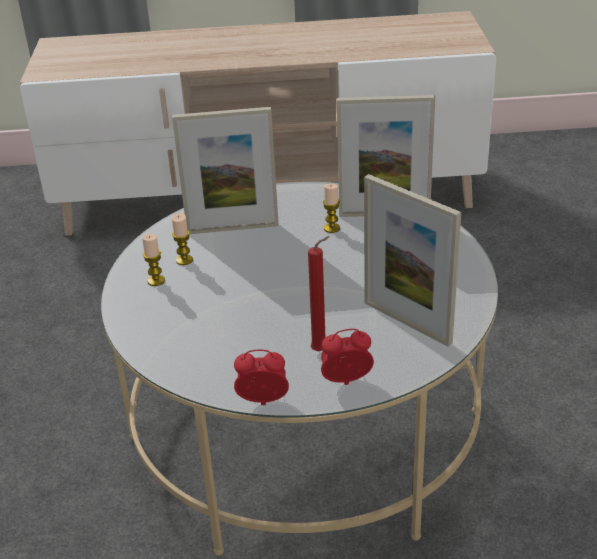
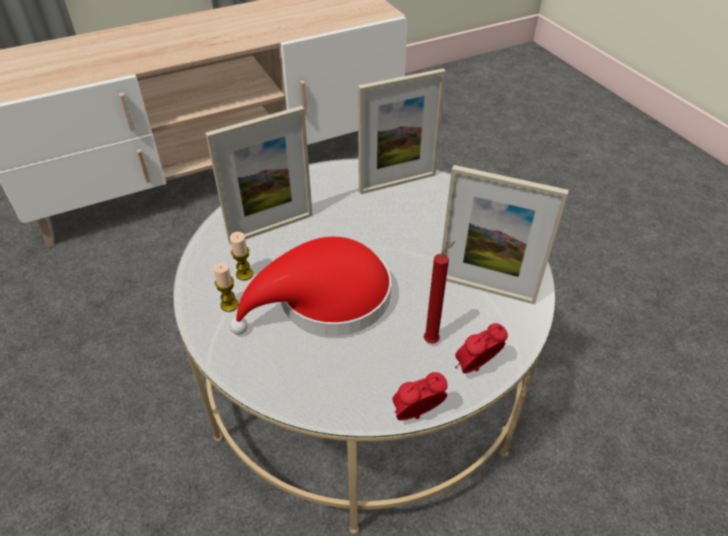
camera: 25 degrees left, 10 degrees up
(243, 296) = (325, 300): none -> red hat
(332, 228) = (361, 207): candle -> none

